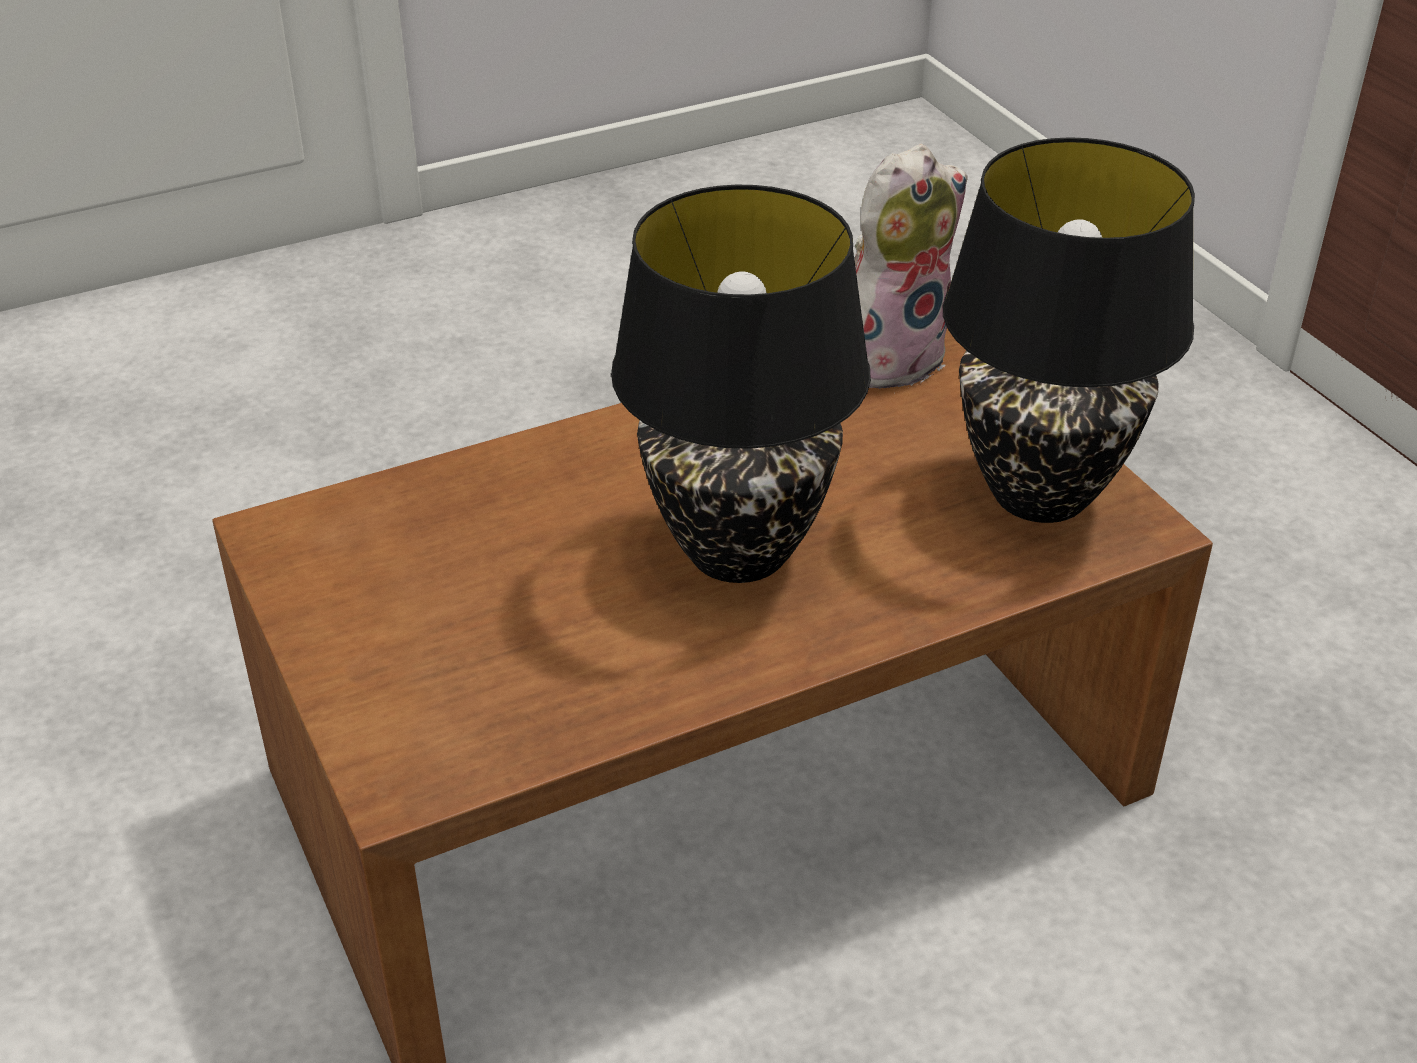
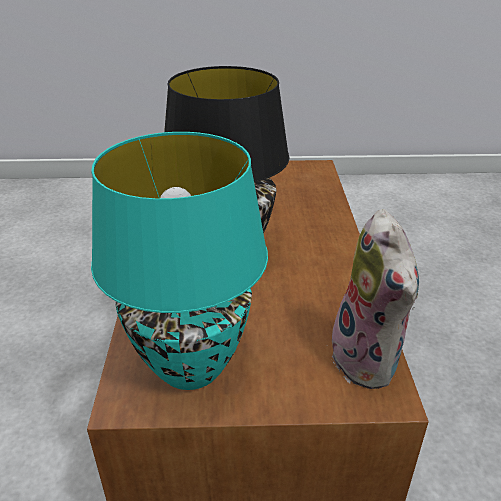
camera: 115 degrees right, 5 degrees down
(1041, 496) = (189, 367): black table lamp -> turquoise table lamp

